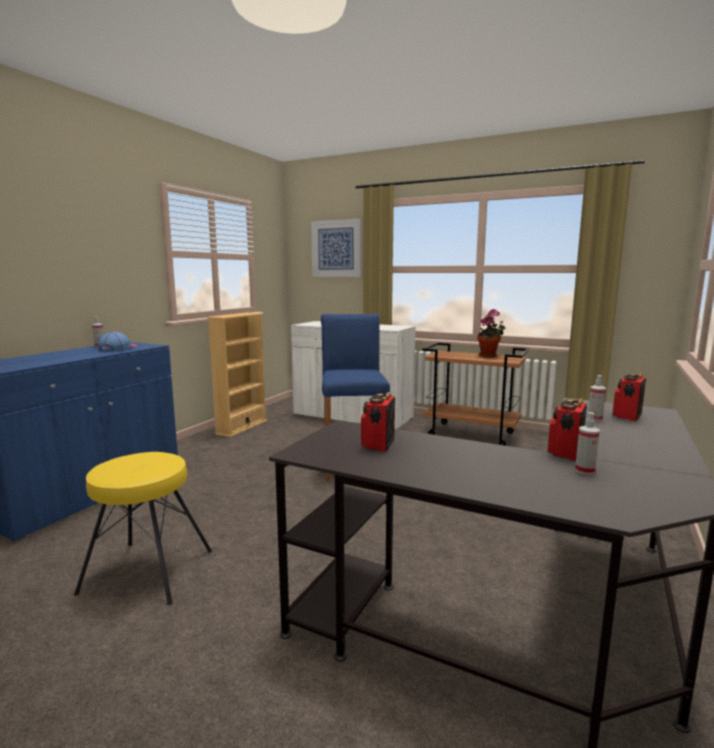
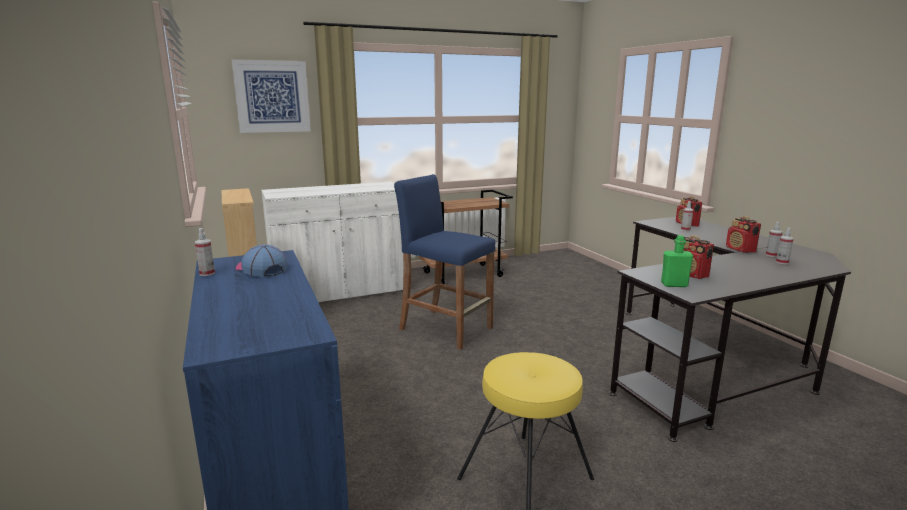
camera: 50 degrees left, 5 degrees up
(323, 443) = (674, 285): none -> green bottle
(489, 356) = (471, 201): potted plant -> none
(557, 480) = (782, 262): none -> spray bottle

